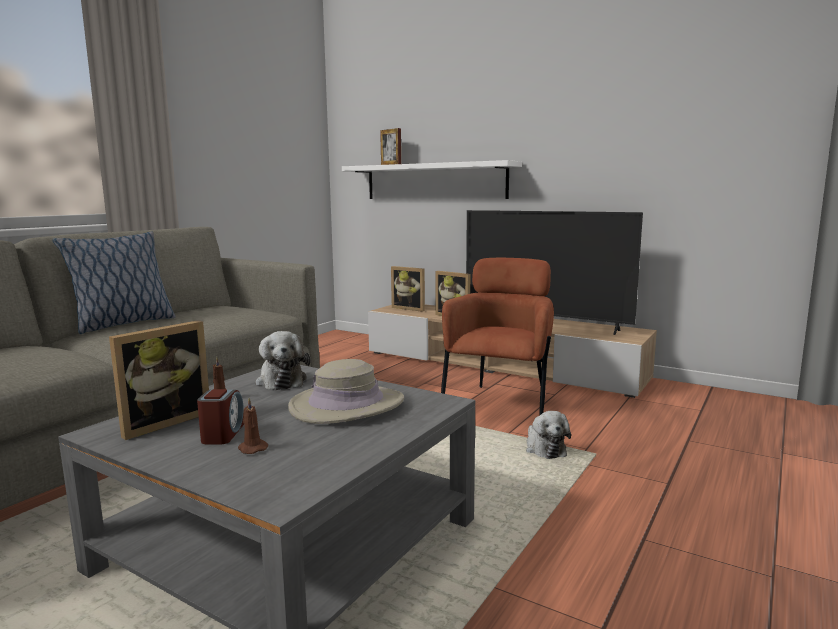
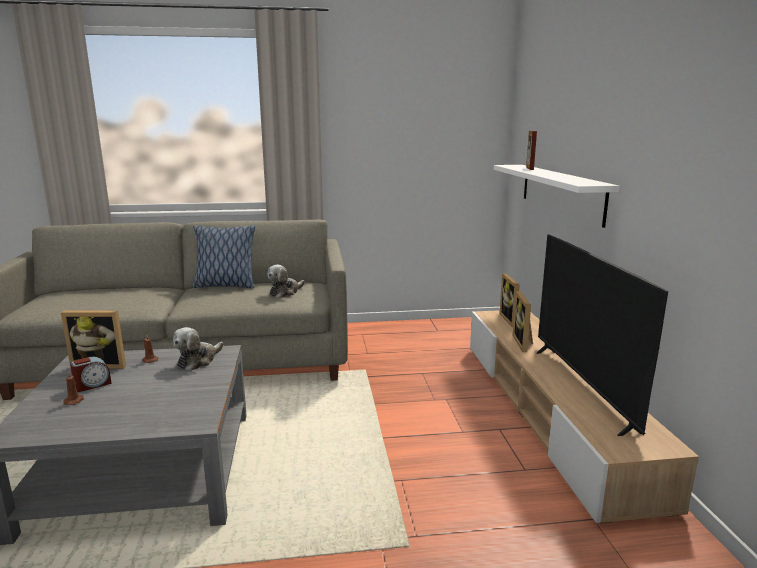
camera: 50 degrees right, 5 degrees up
(347, 405) = (166, 396): beige hat -> none
(501, 404) = (454, 451): brown armchair -> none
(544, 449) = (386, 512): plush toy -> plush toy (285, 292)

